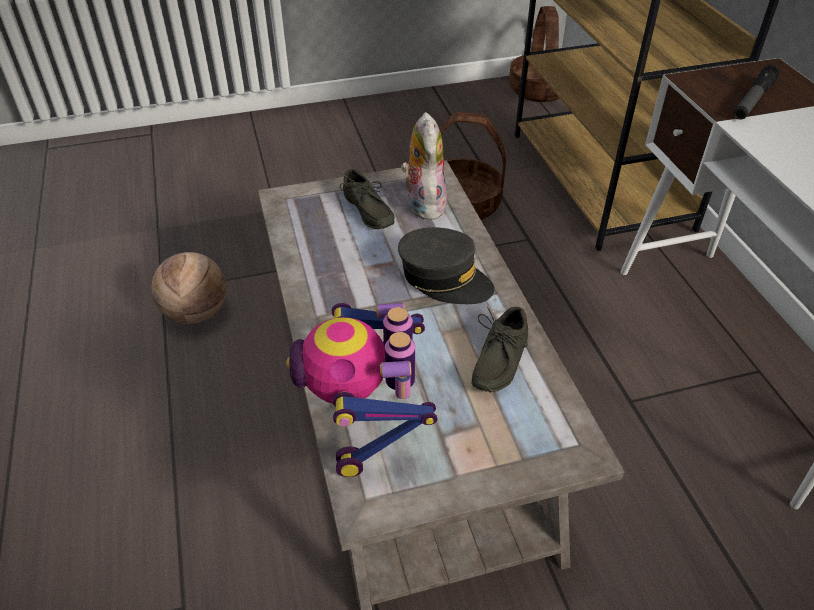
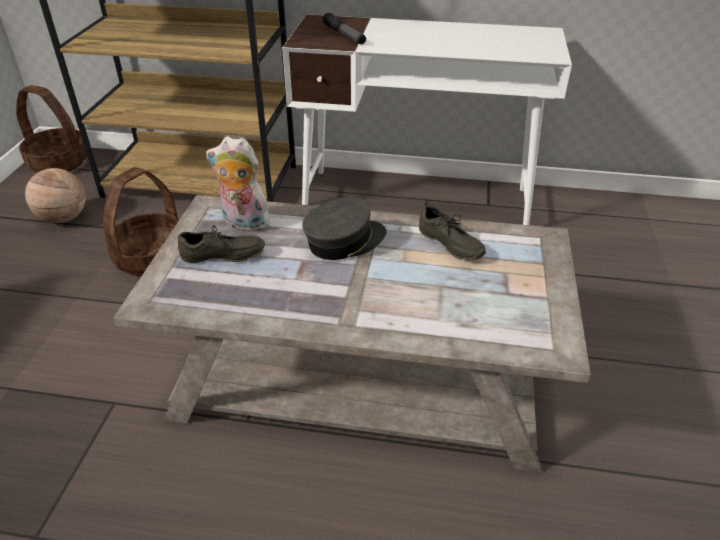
camera: 65 degrees left, 5 degrees down
(196, 313) = (106, 508): basketball -> basketball (64, 218)
(367, 421) = (477, 327): toy robot -> none

